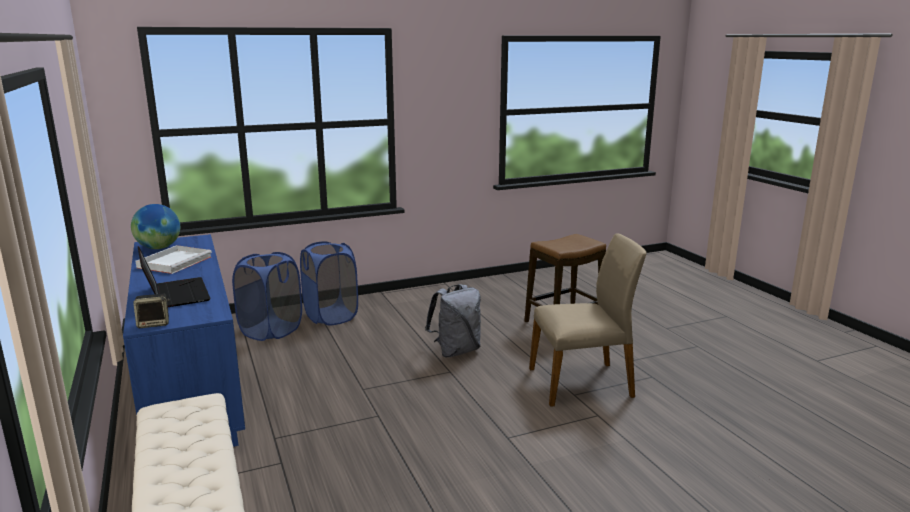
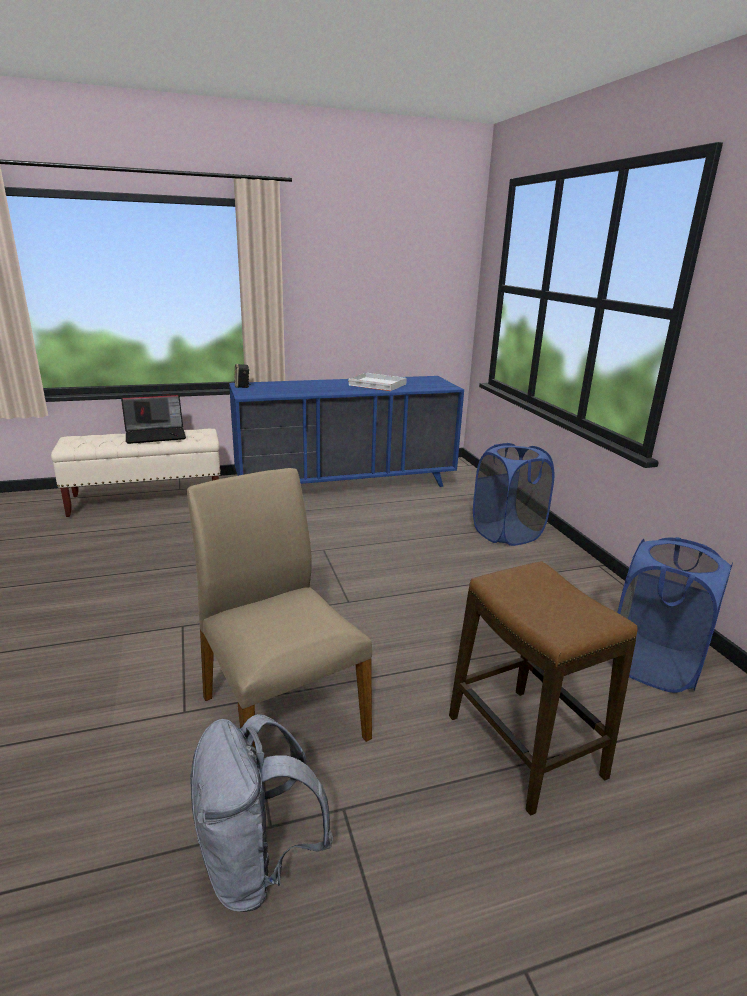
camera: 95 degrees right, 5 degrees up
(158, 248) = (418, 380): globe -> none
(175, 294) = (299, 387): laptop -> laptop (156, 435)
(271, 330) = (462, 506): blue laundry basket -> blue laundry basket (654, 665)
(456, 351) = (406, 611): grey backpack -> grey backpack (257, 863)
(582, 383) = (280, 716): beige chair -> beige chair turned 150 degrees clockwise

